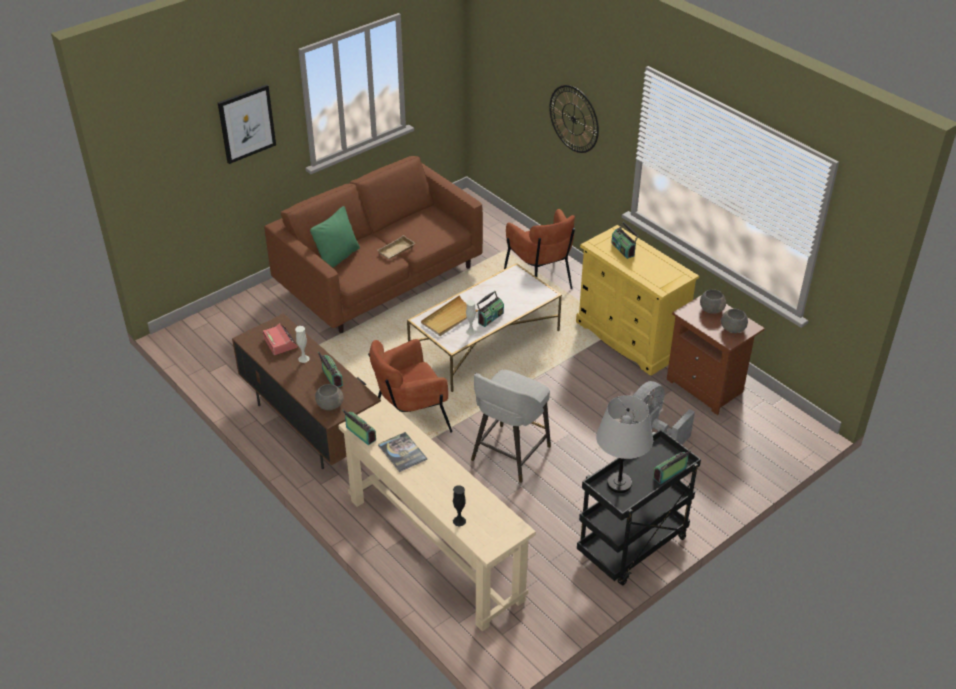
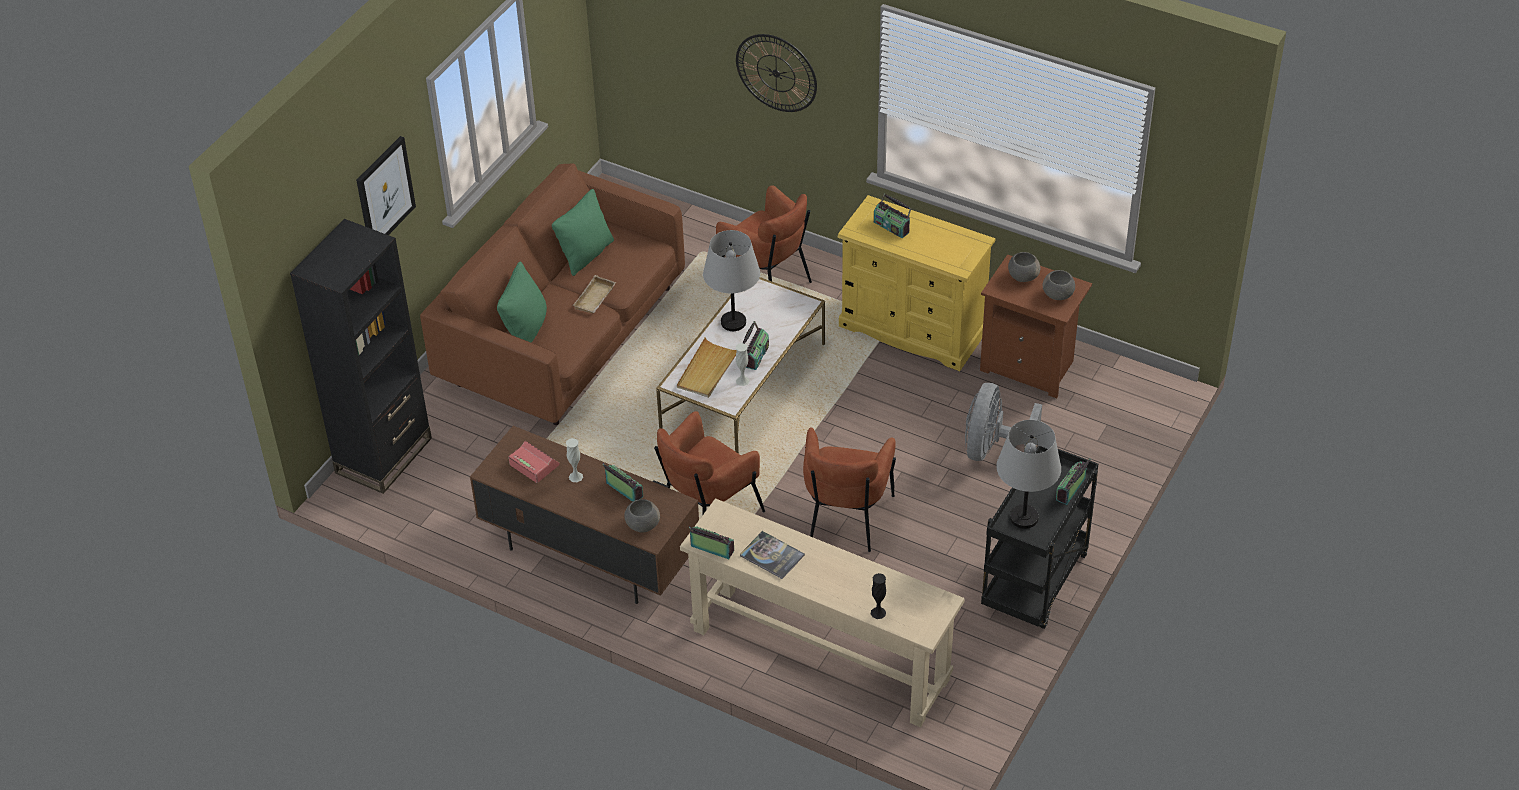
camera: 20 degrees left, 5 degrees up
(216, 321) = (384, 455): none -> black bookcase
(407, 222) = (586, 254): none -> green pillow
(487, 292) = (733, 322): none -> grey table lamp
(509, 455) = (845, 518): grey stool -> brown armchair

